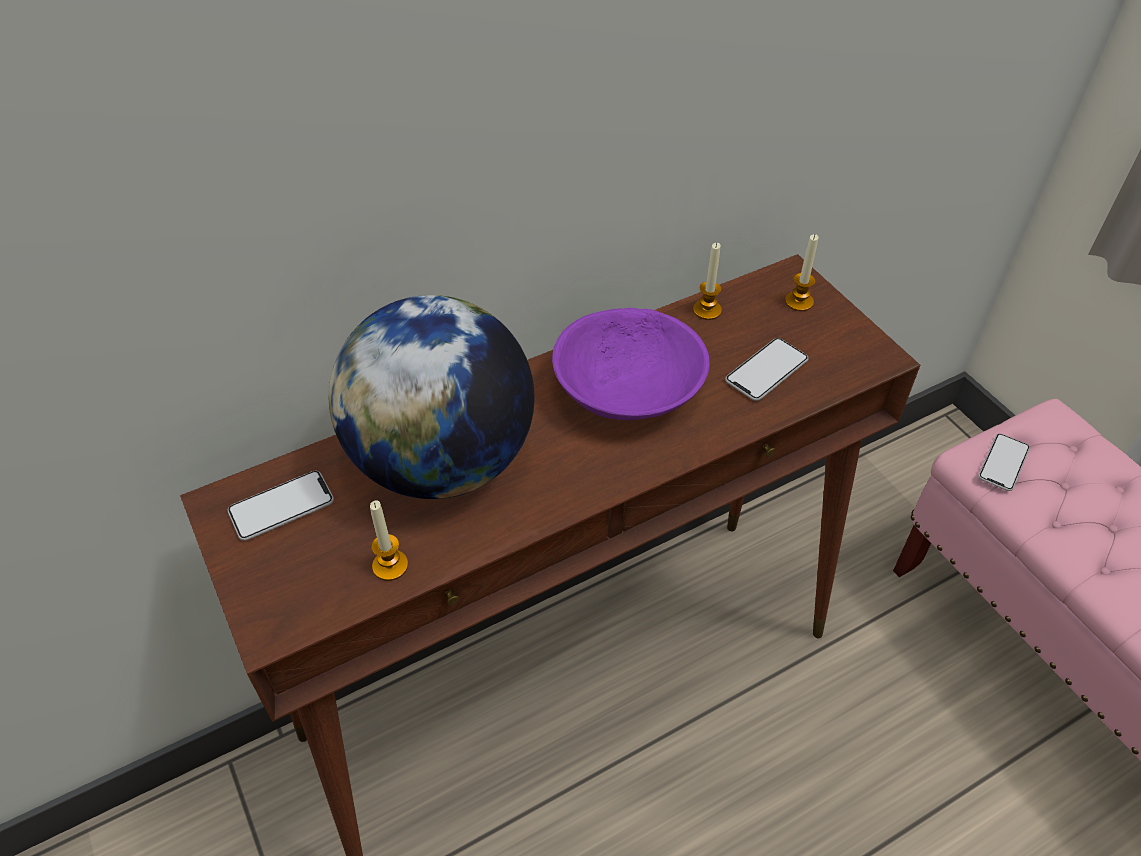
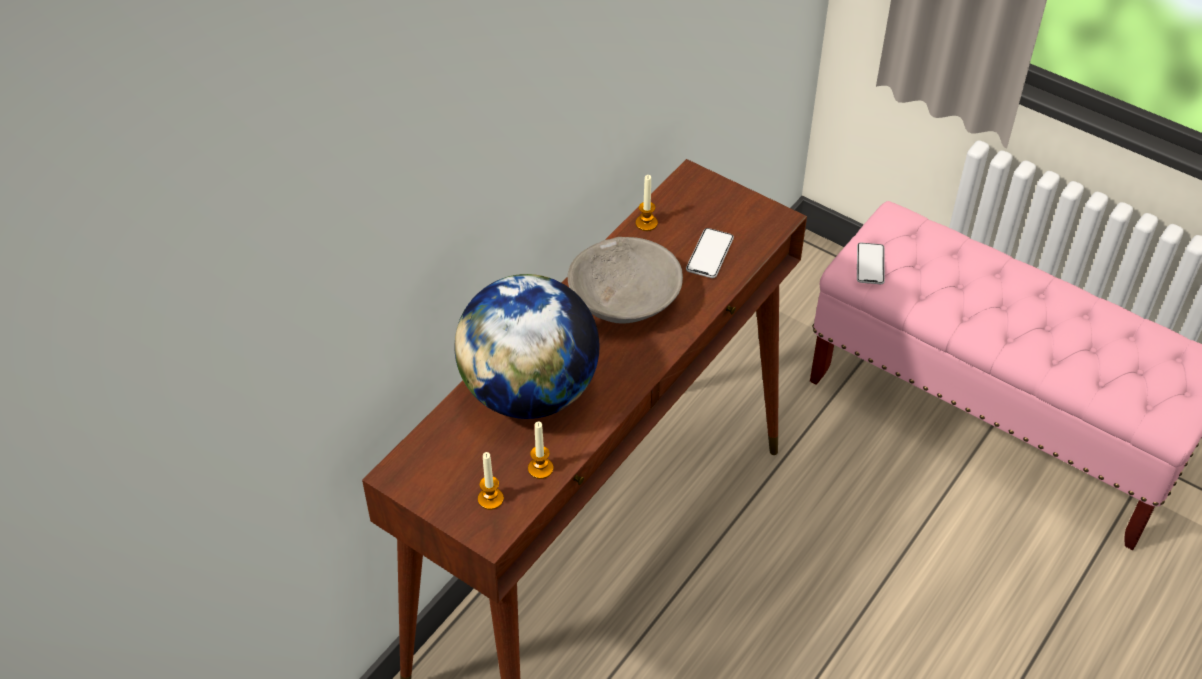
camera: 25 degrees left, 0 degrees up
(281, 506) = (440, 460): phone -> none
(628, 389) = (624, 299): purple bowl -> grey bowl
(799, 302) = (706, 196): candle -> candle (490, 499)

